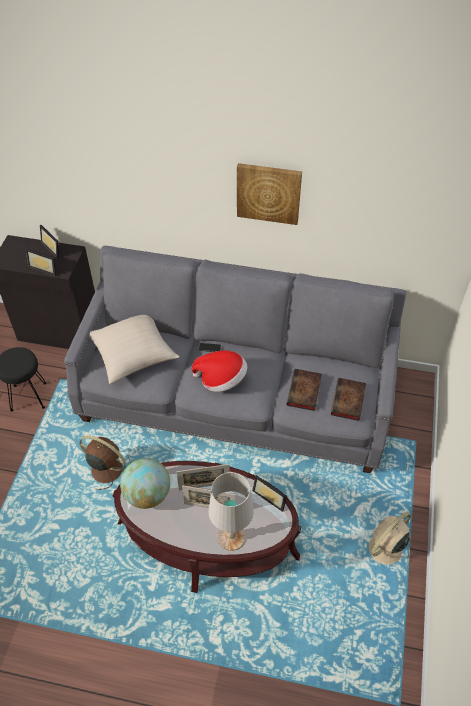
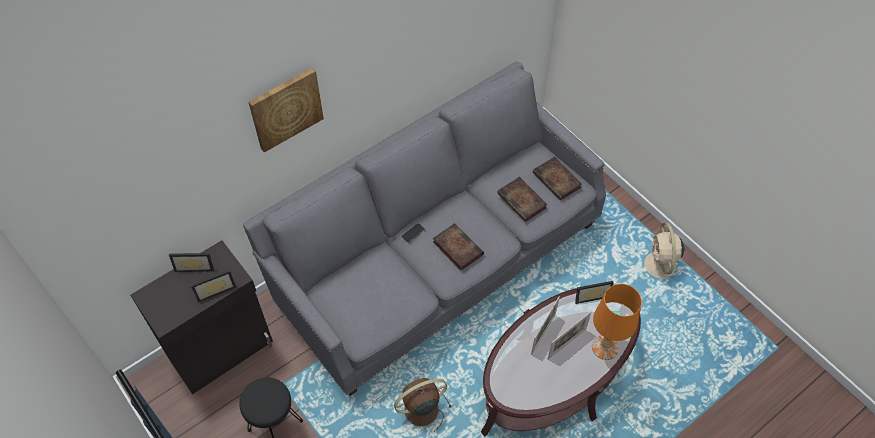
camera: 50 degrees left, 5 degrees up
(133, 354) = (363, 293): beige pillow -> none
(147, 495) = (516, 381): globe -> none
(221, 380) = (456, 248): hat -> book
(230, 537) = (604, 347): white table lamp -> orange table lamp
(268, 193) = (394, 55): picture -> picture (286, 108)

